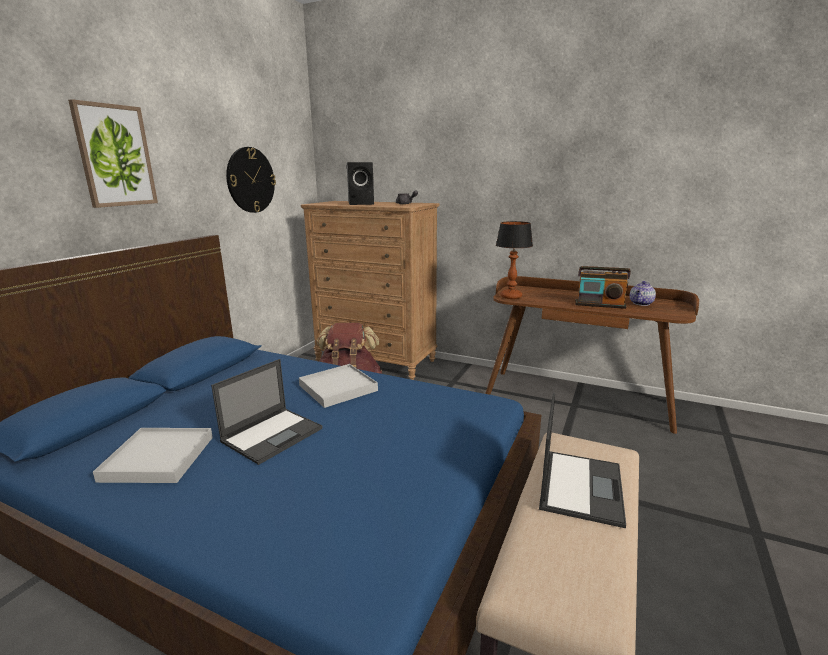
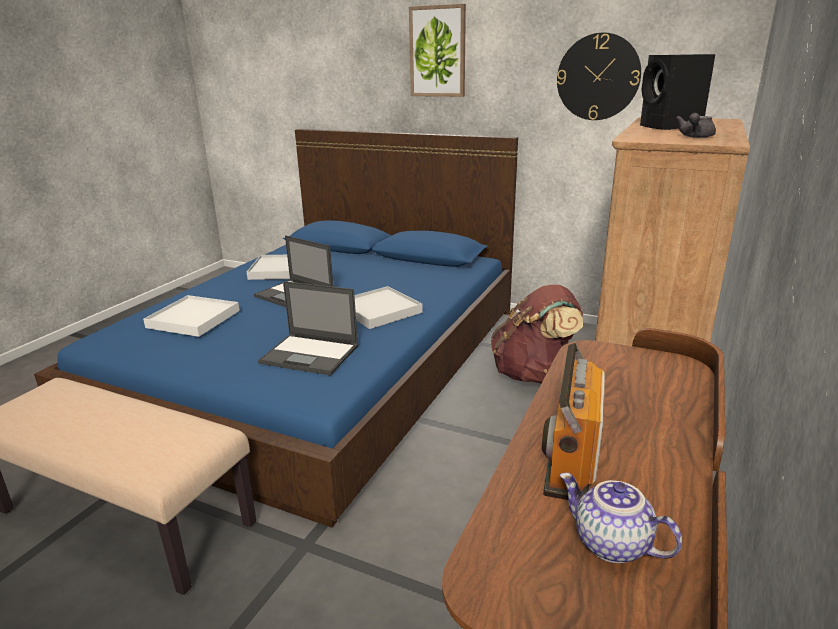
camera: 90 degrees right, 5 degrees up
(325, 498) = (194, 319): none -> white tray
(511, 297) = (595, 355): table lamp -> none
(580, 486) = (118, 426): laptop -> laptop (311, 354)

